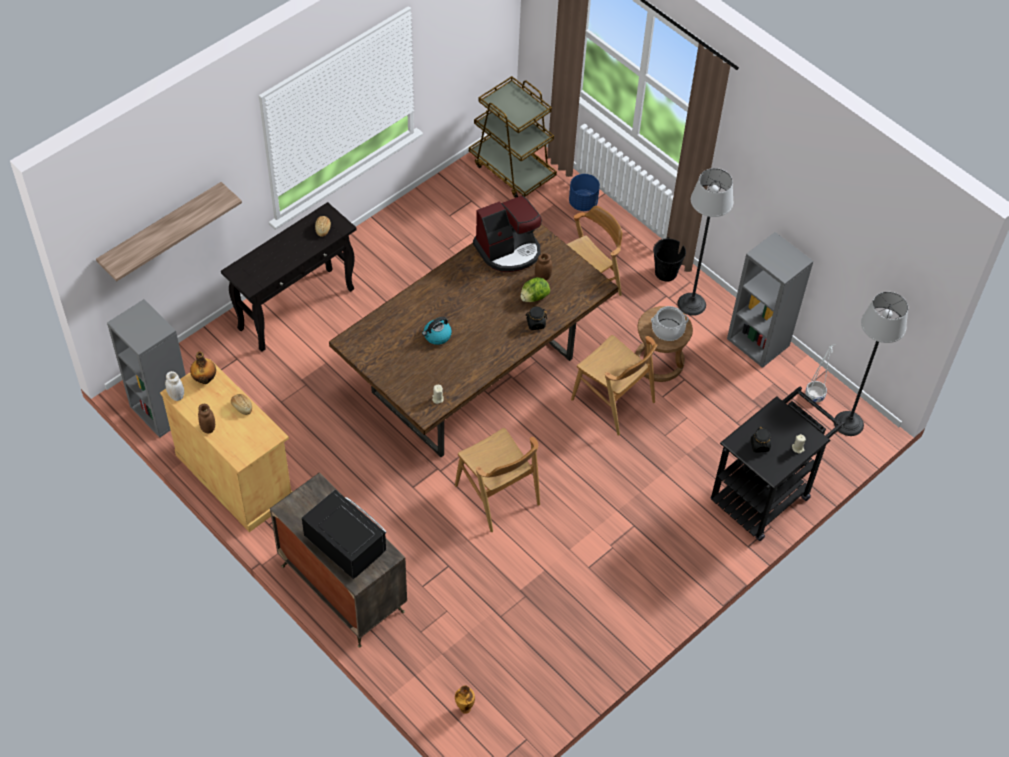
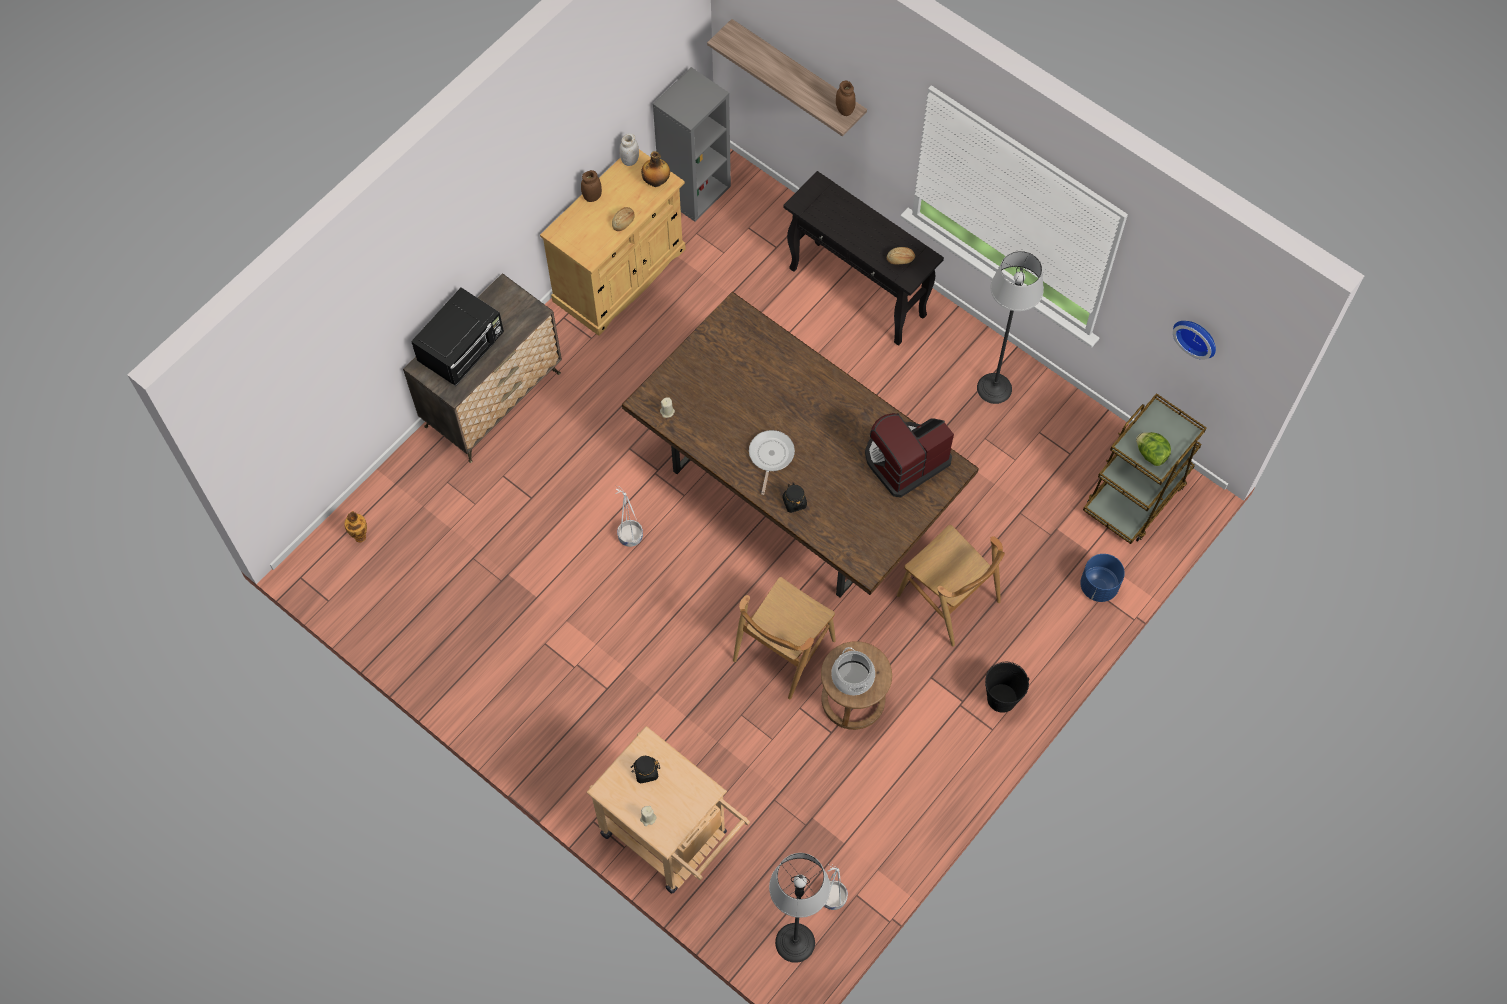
camera: 85 degrees right, 10 degrees up
(437, 336) = (757, 399): kettle -> none
(472, 32) = (1197, 336): none -> wall clock
(491, 334) = (770, 456): none -> frying pan
(497, 495) = (629, 536): brown chair -> white planter
(509, 250) = (905, 460): coffee machine -> coffee machine turned 90 degrees clockwise
(534, 297) = (835, 496): lettuce -> lettuce (1150, 454)
(543, 277) = (868, 503): brown jar -> brown jar (844, 110)
(692, 304) = (955, 734): floor lamp -> floor lamp (994, 388)
(759, 342) = (908, 822): grey bookcase -> none
(765, 493) = (672, 839): black cart -> beige cart

